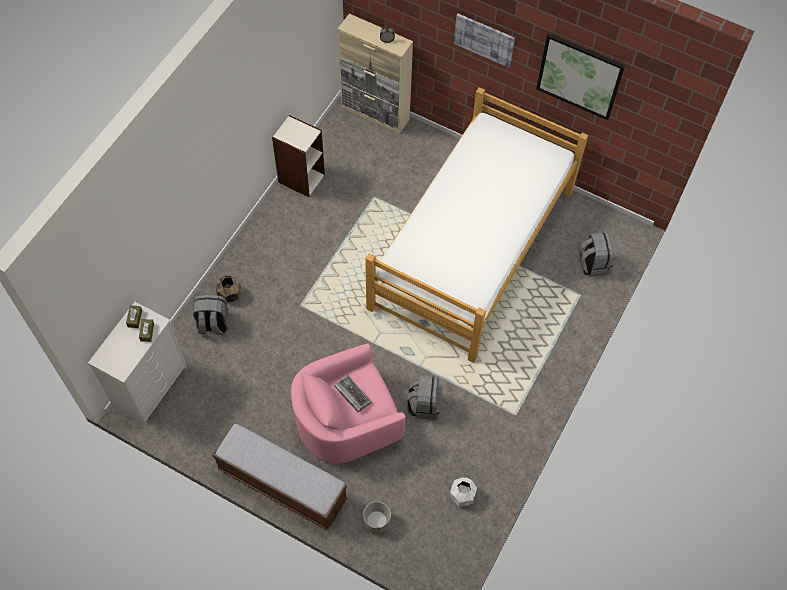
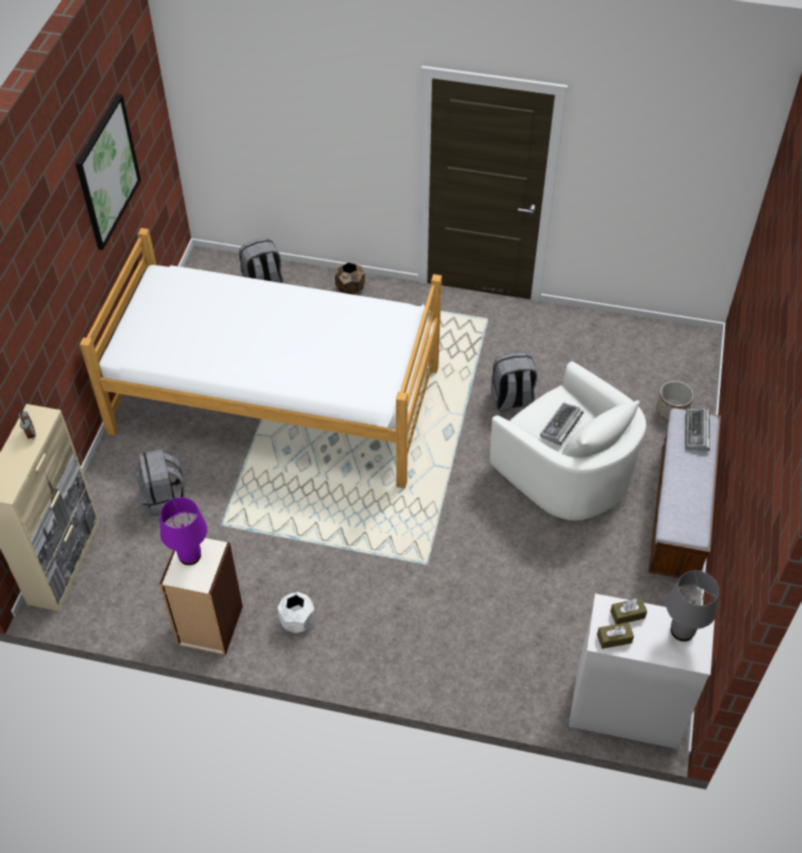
camera: 105 degrees left, 10 degrees down
(123, 359) = (682, 630): none -> grey table lamp
(213, 324) = (497, 662): grey backpack -> grey backpack (164, 498)
(230, 294) = (441, 657): brown planter -> brown planter (350, 289)
(302, 132) = (190, 556): none -> purple table lamp
(313, 489) = (697, 432): none -> keyboard
(346, 419) = (566, 470): pink armchair -> white armchair
(462, 495) = (603, 345): white planter -> white planter (297, 621)
(484, 39) = (53, 276): picture -> none

